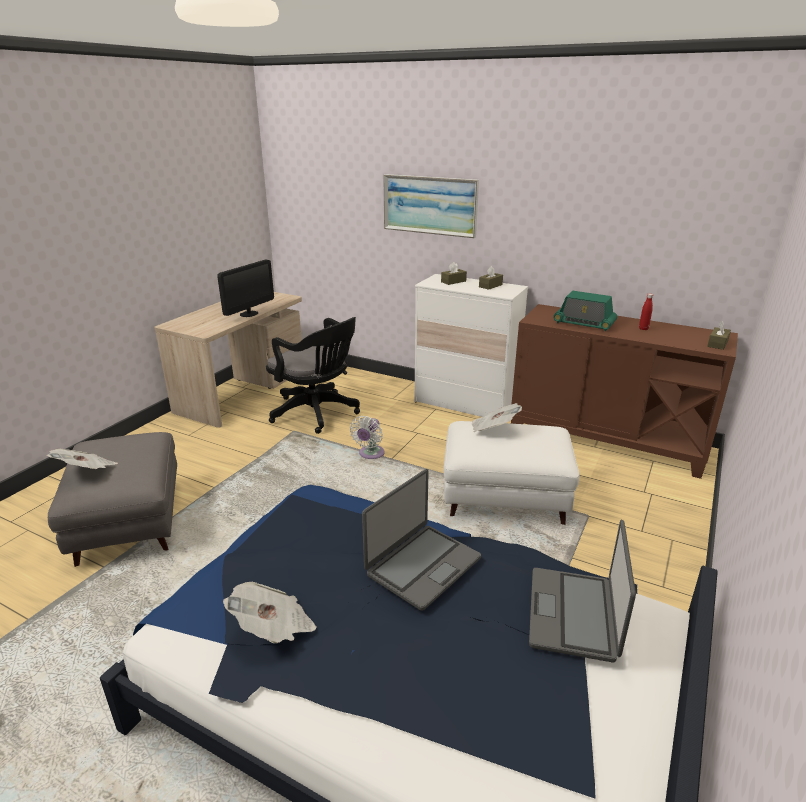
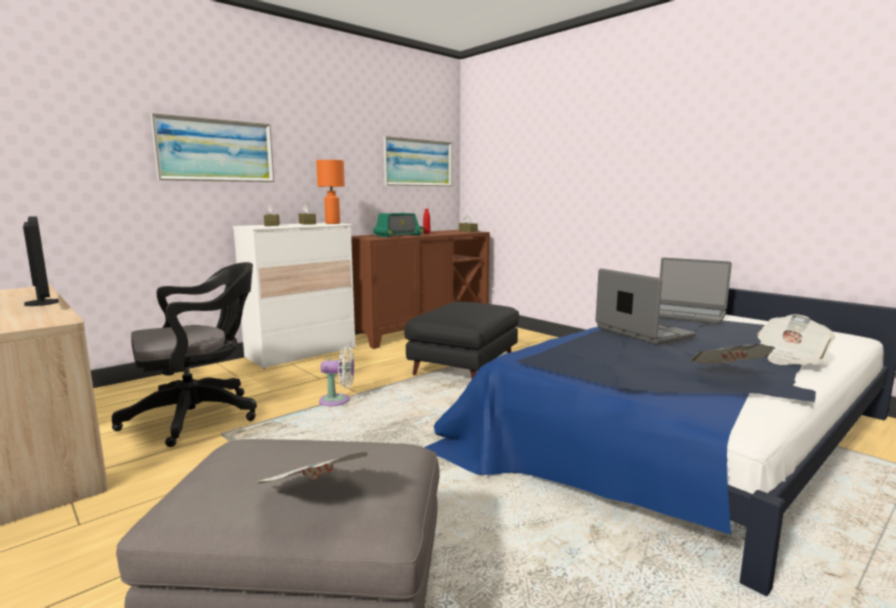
camera: 70 degrees left, 15 degrees down
(370, 454) = (338, 401): white fan -> white fan turned 45 degrees counterclockwise
(493, 429) = (445, 309): newspaper -> newspaper (790, 358)
(505, 292) = (332, 223): none -> orange table lamp
(505, 497) = (464, 366): white ottoman -> black ottoman
(683, 227) = (418, 162): none -> picture

